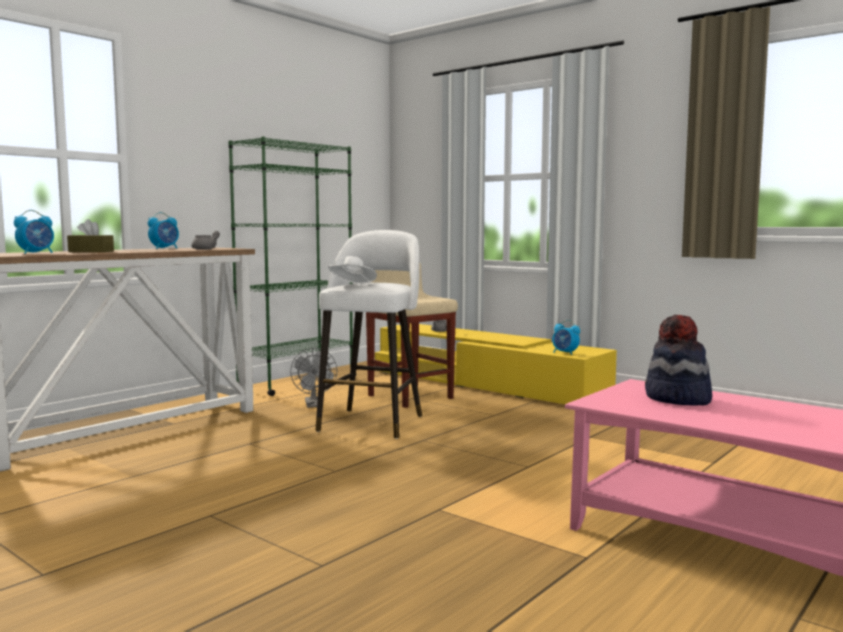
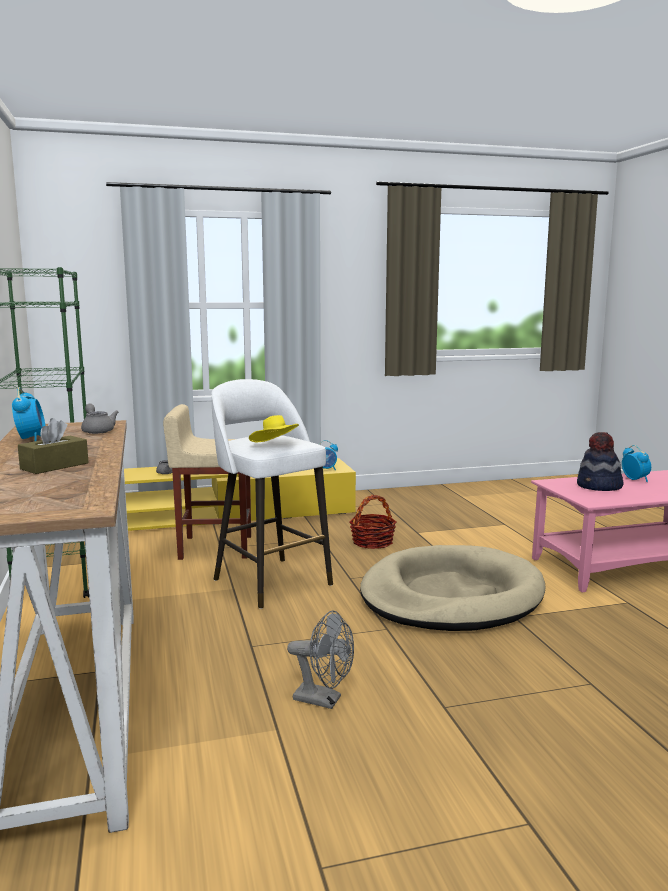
camera: 55 degrees left, 5 degrees up
(36, 253) = (47, 487): alarm clock -> alarm clock (635, 479)
(314, 405) = (168, 588): grey fan -> grey fan (324, 700)
(353, 285) = (275, 445): white hat -> yellow hat
(446, 477) = (451, 596): none -> beige dog bed
(524, 429) = (372, 542): none -> basket

